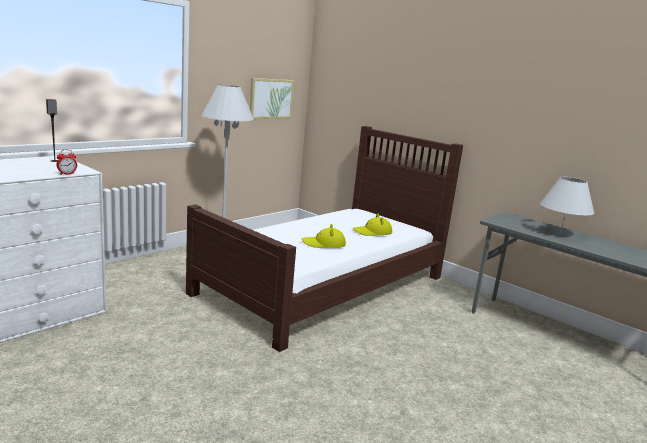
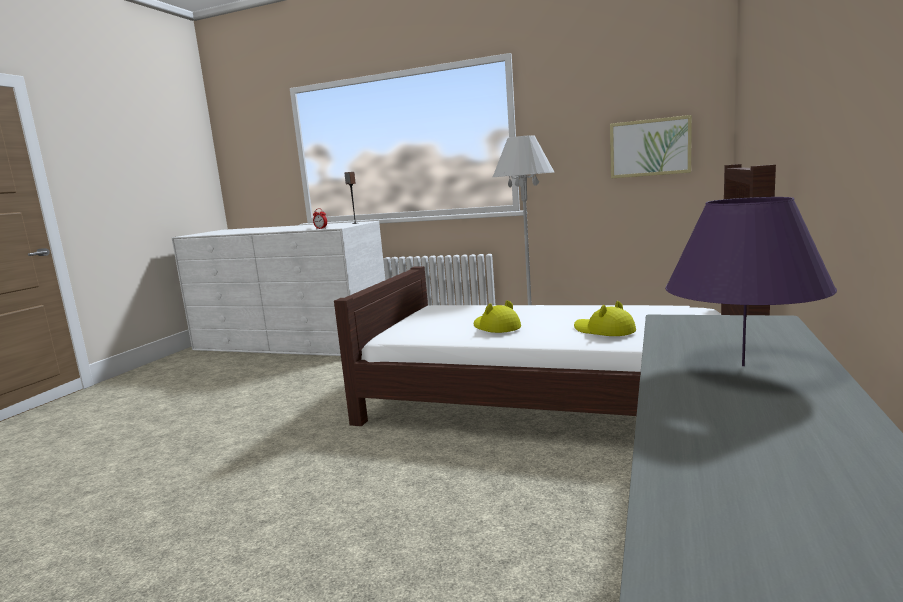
camera: 70 degrees right, 5 degrees down
(560, 234) = (743, 365): white table lamp -> purple table lamp

